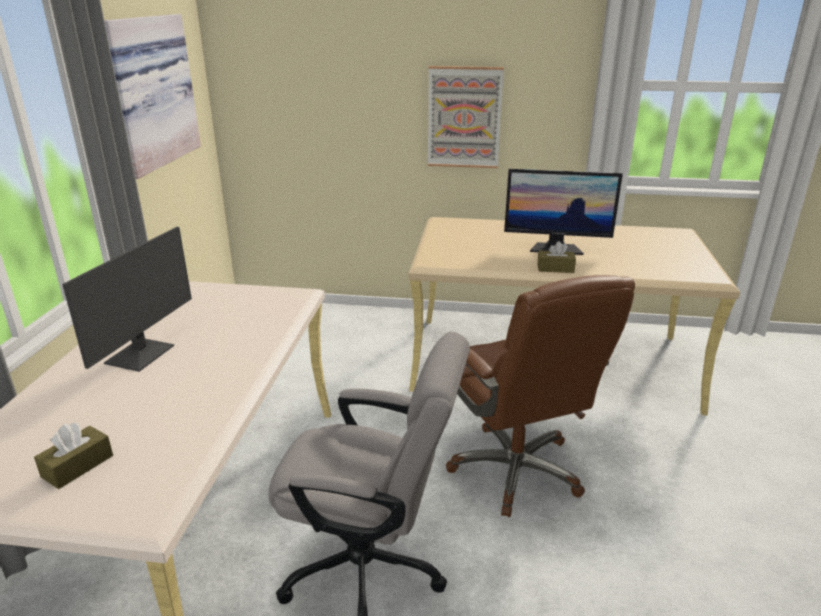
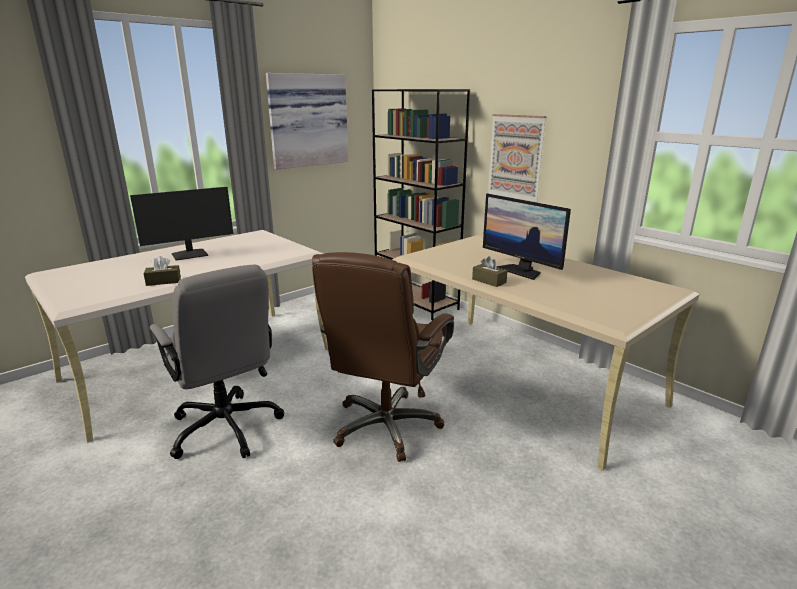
camera: 40 degrees right, 5 degrees down
(77, 466) = (89, 283): brown tissue box -> brown tissue box (163, 281)
(339, 317) = (416, 302): none -> beige bookcase

